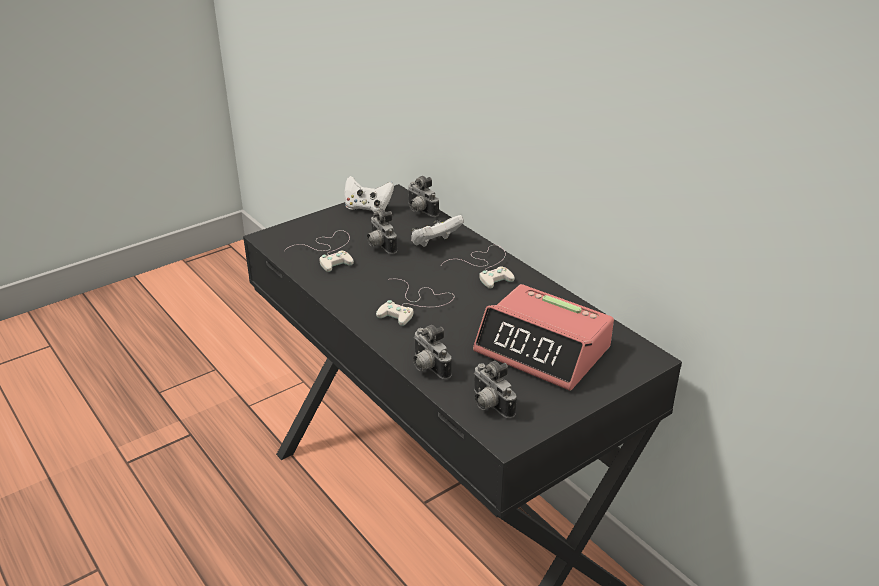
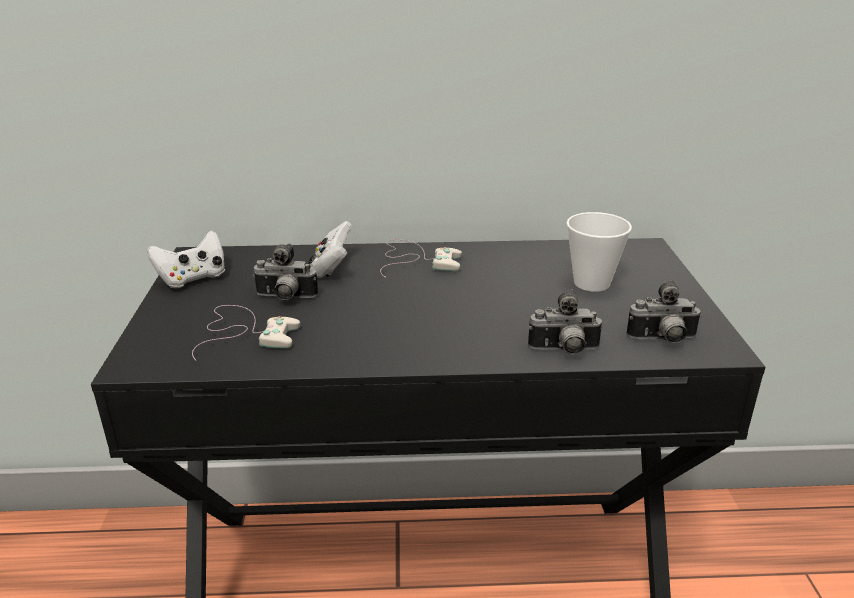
camera: 55 degrees left, 5 degrees down
(415, 304) = (434, 318): white game controller -> none
(420, 211) = (255, 254): camera -> none
(543, 350) = (591, 283): alarm clock -> cup

